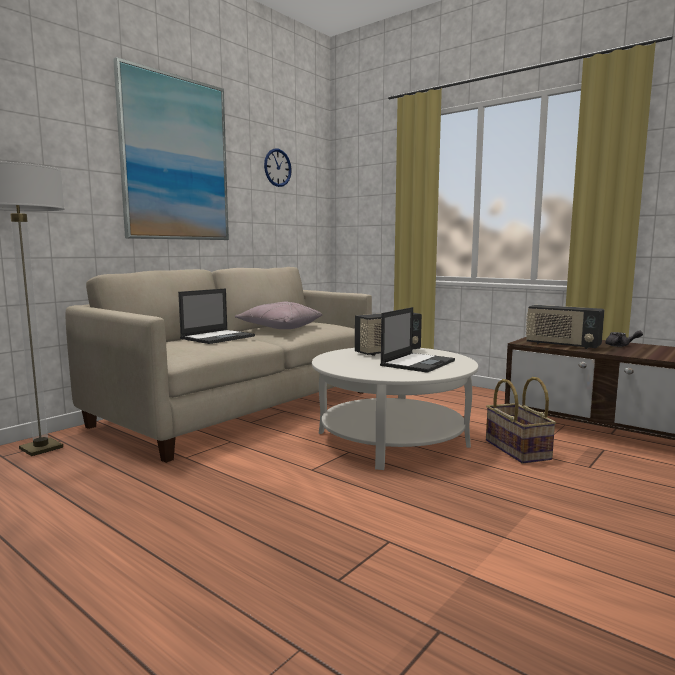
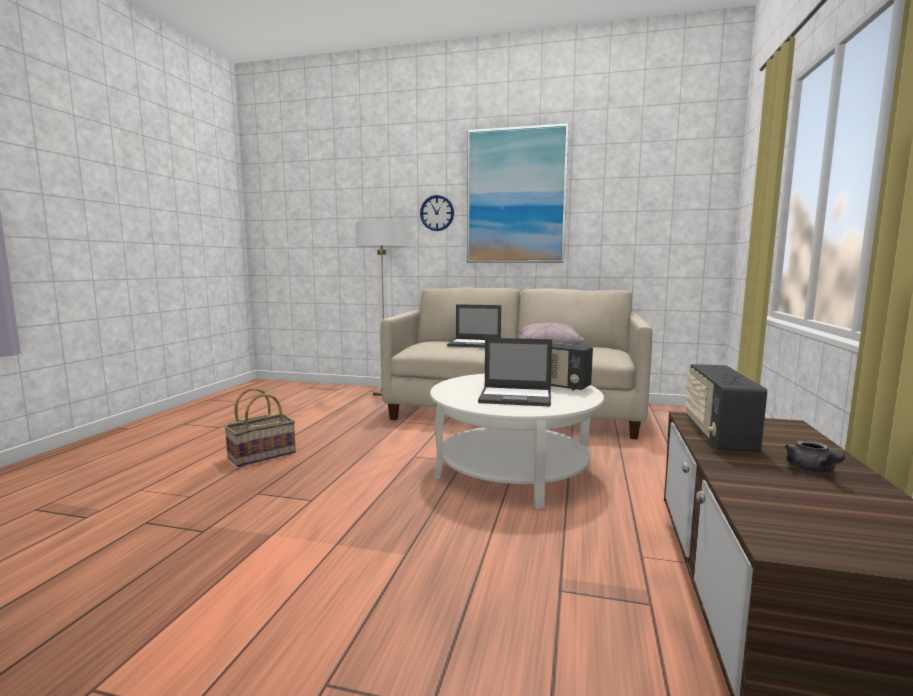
camera: 65 degrees right, 0 degrees up
(277, 167) = (641, 185): wall clock -> wall clock (437, 213)
(516, 450) = (562, 535): basket -> basket (262, 455)

